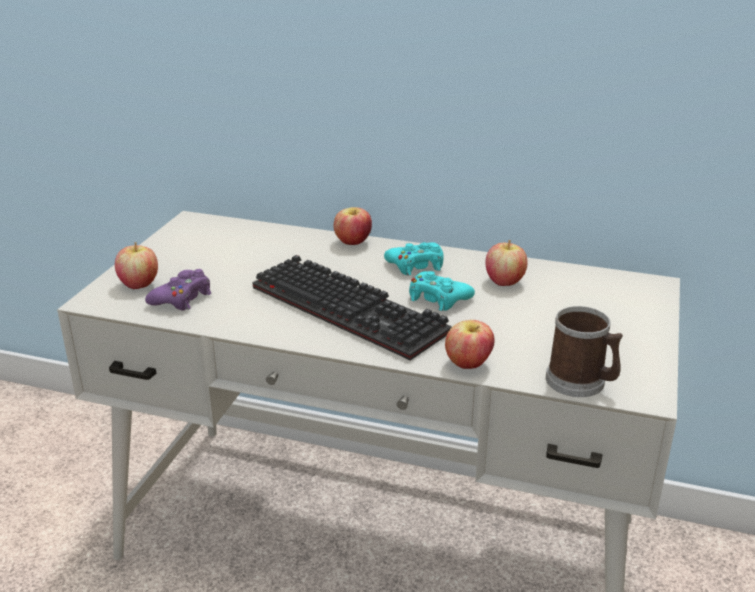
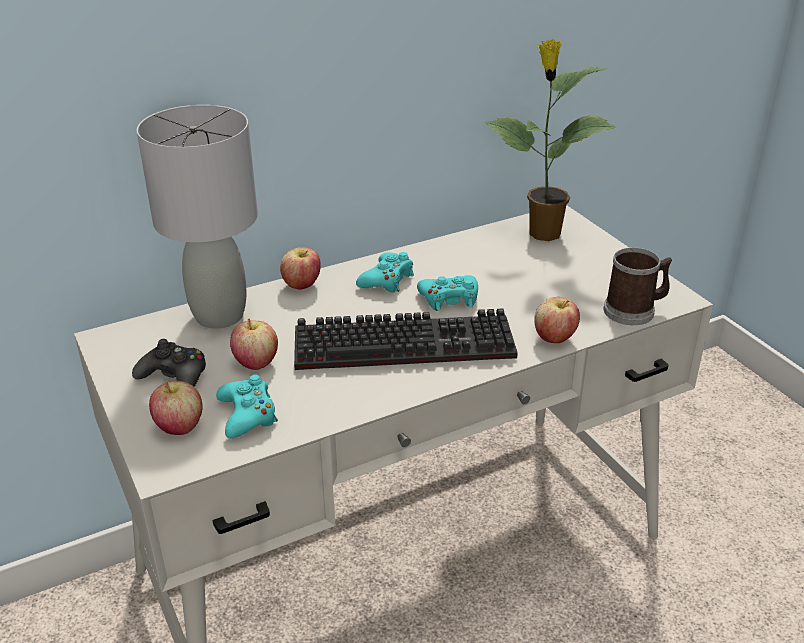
camera: 45 degrees left, 5 degrees up
(182, 298) = (248, 415): purple game controller -> turquoise game controller
(187, 257) = (174, 375): none -> black game controller
(270, 237) = (219, 316): none -> grey table lamp
(504, 281) = (470, 261): apple -> apple (256, 362)
(609, 290) = (542, 234): none -> potted plant

